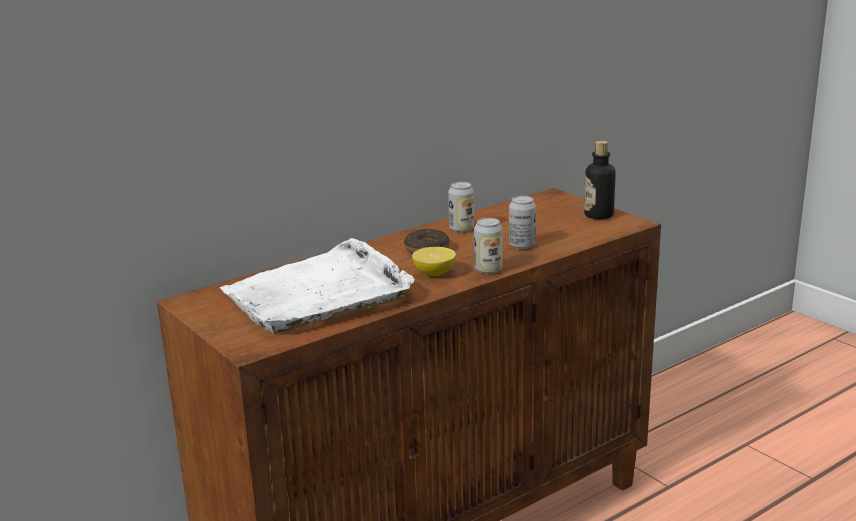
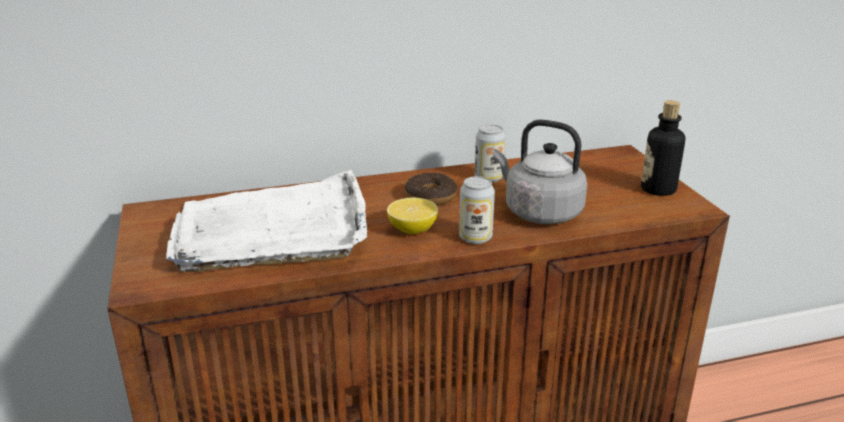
camera: 20 degrees right, 5 degrees up
(522, 245) = (539, 212): can -> grey kettle

